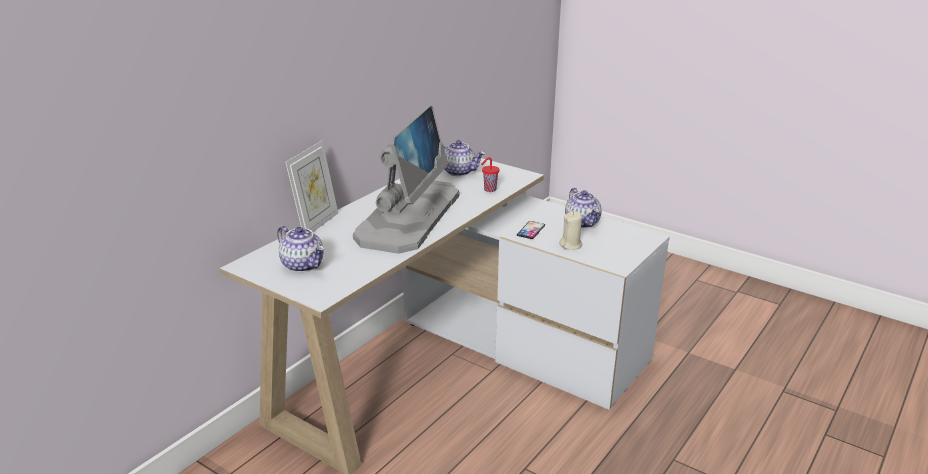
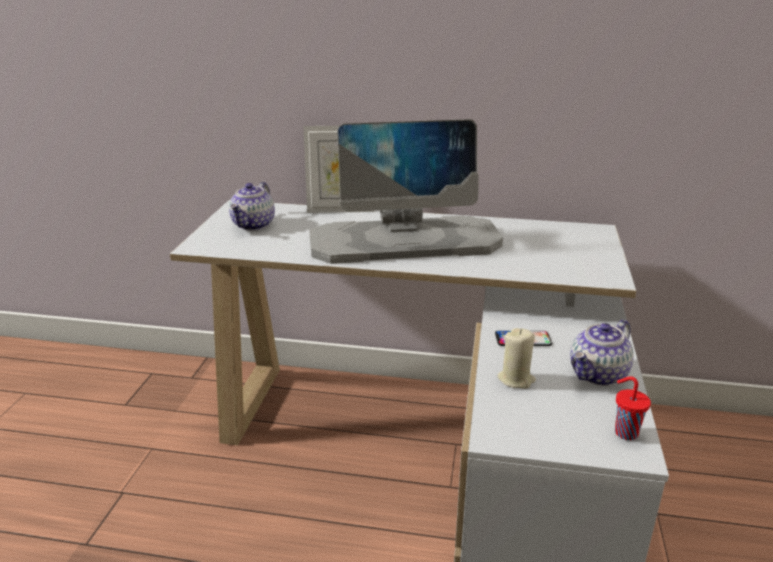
camera: 65 degrees right, 0 degrees up
(459, 171) = (557, 239): teapot -> none
(489, 190) = (531, 266): red cup -> red cup (624, 432)

